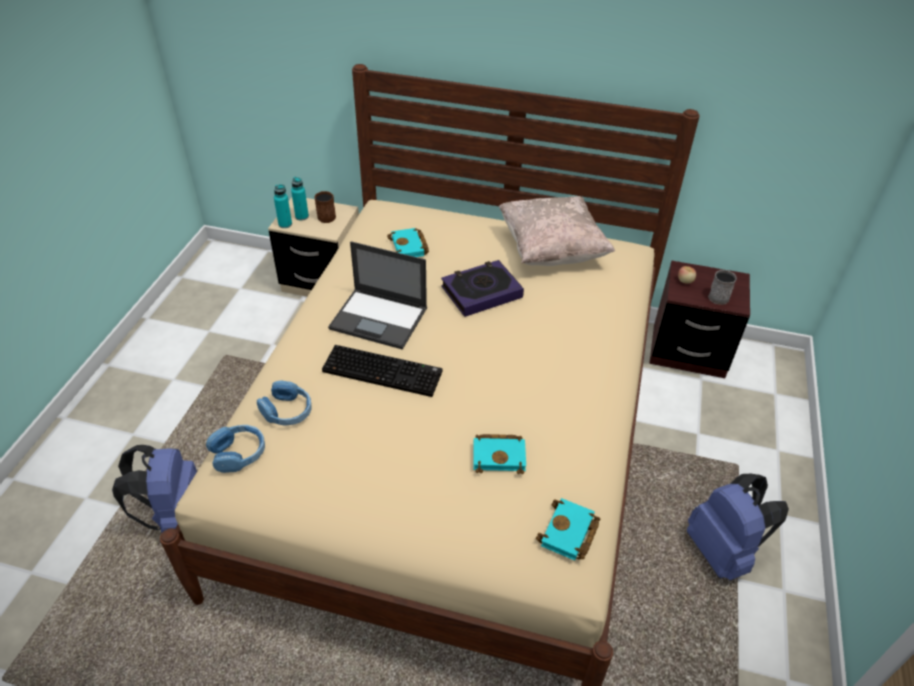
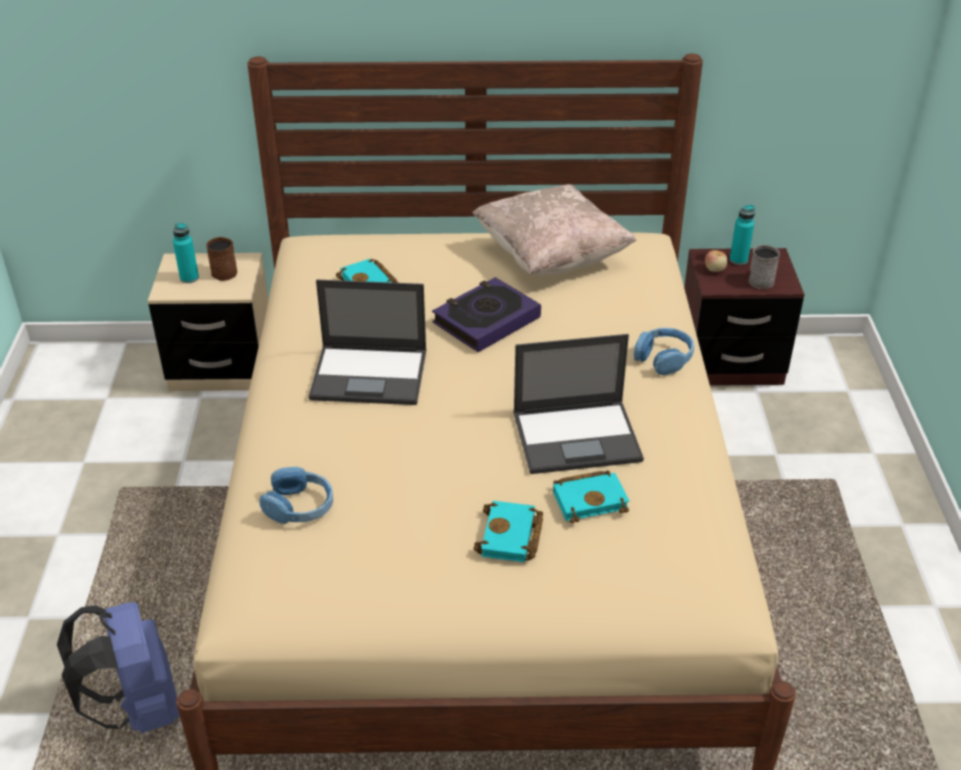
camera: 15 degrees left, 5 degrees down
(239, 453) = (258, 569): blue headphones -> blue headphones (664, 358)
(285, 224) = (170, 291): turquoise bottle -> turquoise bottle (738, 260)
(384, 371) = (404, 434): keyboard -> none
(511, 402) = (578, 437): none -> laptop
(569, 534) = (707, 565): turquoise book -> turquoise book (511, 538)
(722, 551) = (851, 580): blue backpack -> none

